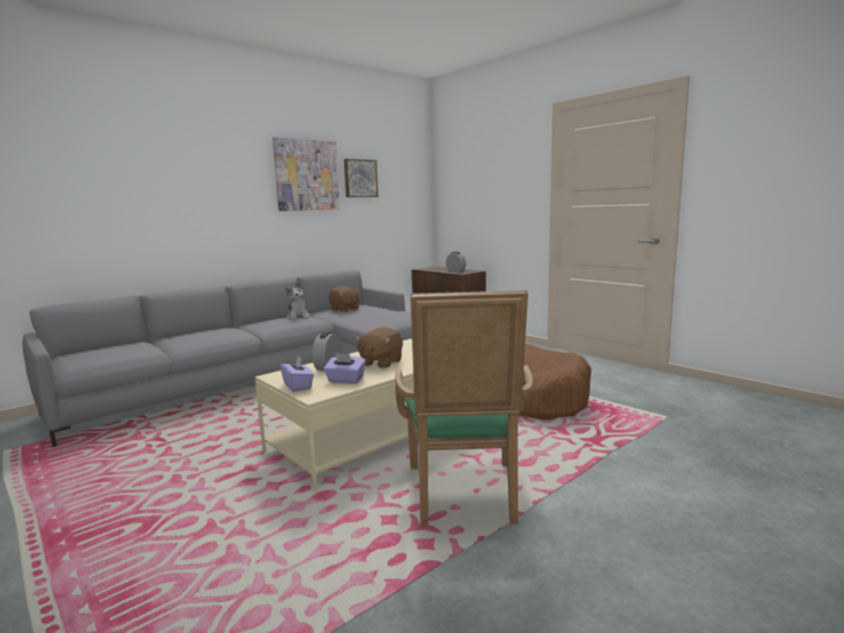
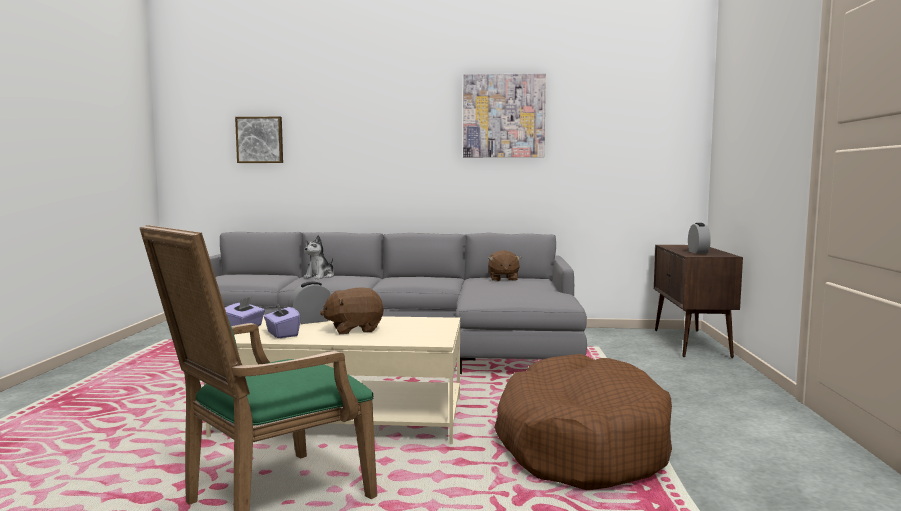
camera: 45 degrees right, 5 degrees down
(298, 317) = (442, 278): plush toy -> plush toy (320, 277)
(360, 178) = (581, 118): picture -> picture (260, 140)

